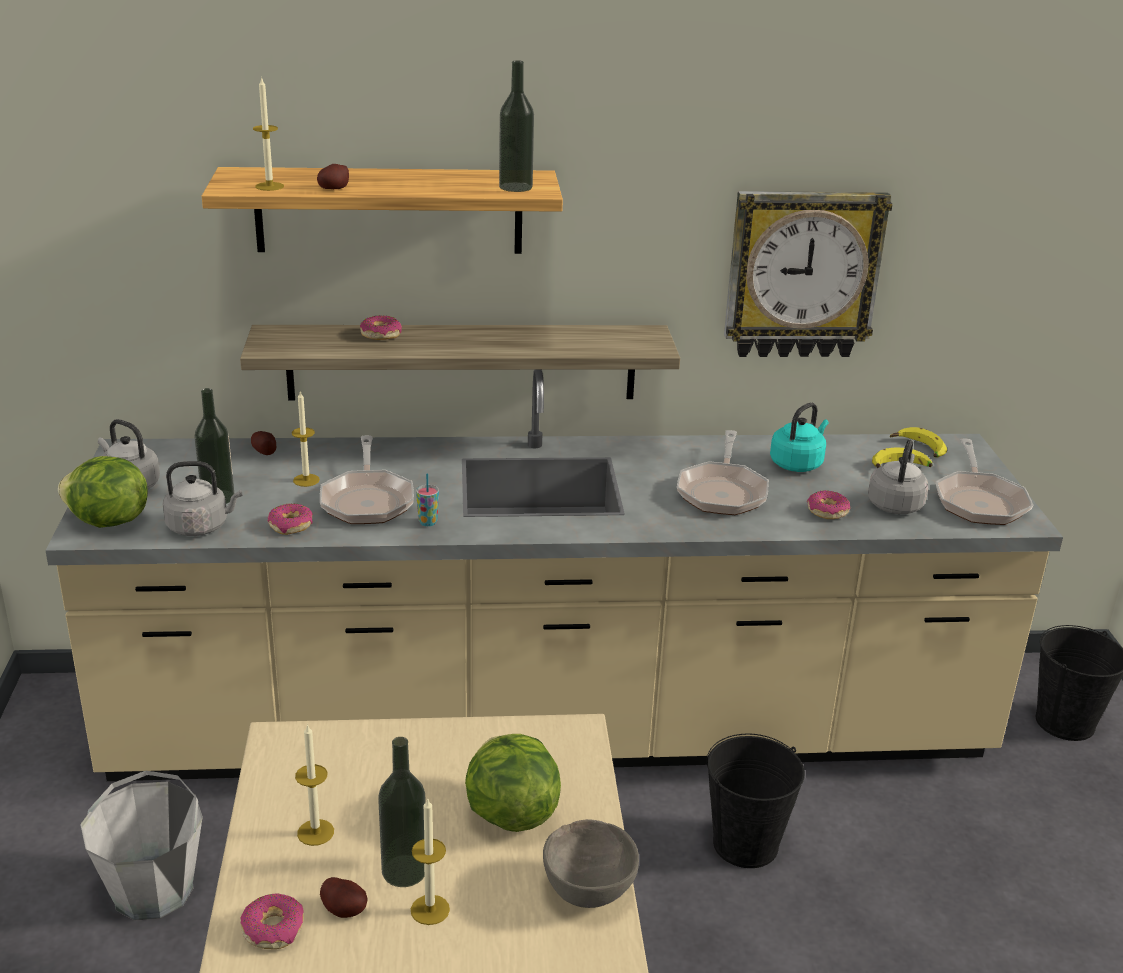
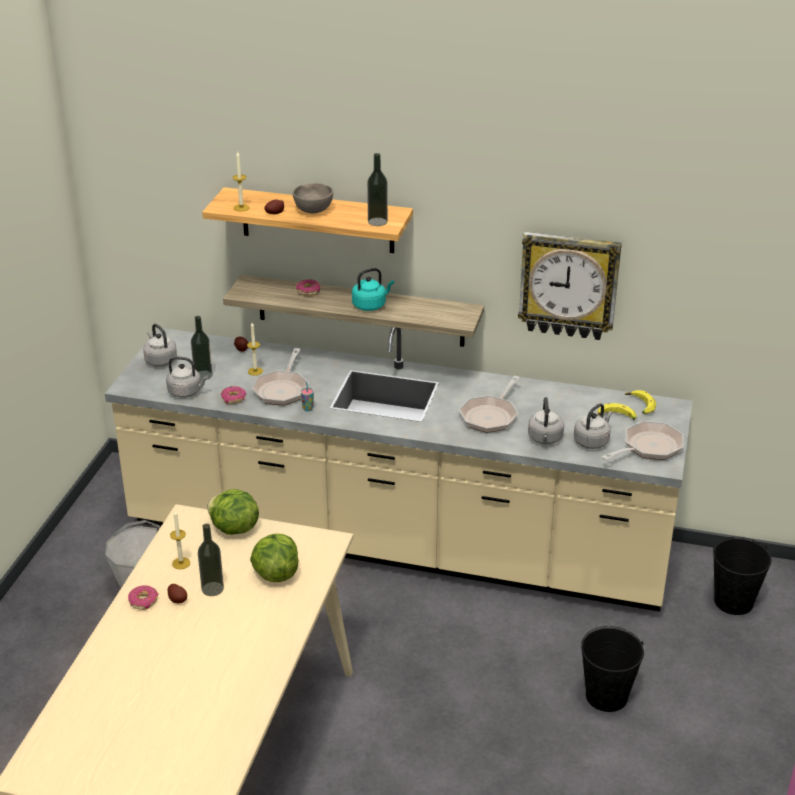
camera: 20 degrees right, 5 degrees up
(108, 522) = (141, 382): lettuce -> lettuce (233, 529)
(430, 910) = (215, 608): candle -> none
(589, 889) = (293, 615): grey bowl -> grey bowl (314, 211)
(746, 844) = (475, 630): black bucket -> black bucket (607, 696)
(798, 463) = (552, 404): turquoise kettle -> turquoise kettle (371, 305)
(827, 511) = (545, 439): donut -> grey kettle
(979, 501) = (648, 447): frying pan -> frying pan turned 150 degrees counterclockwise

